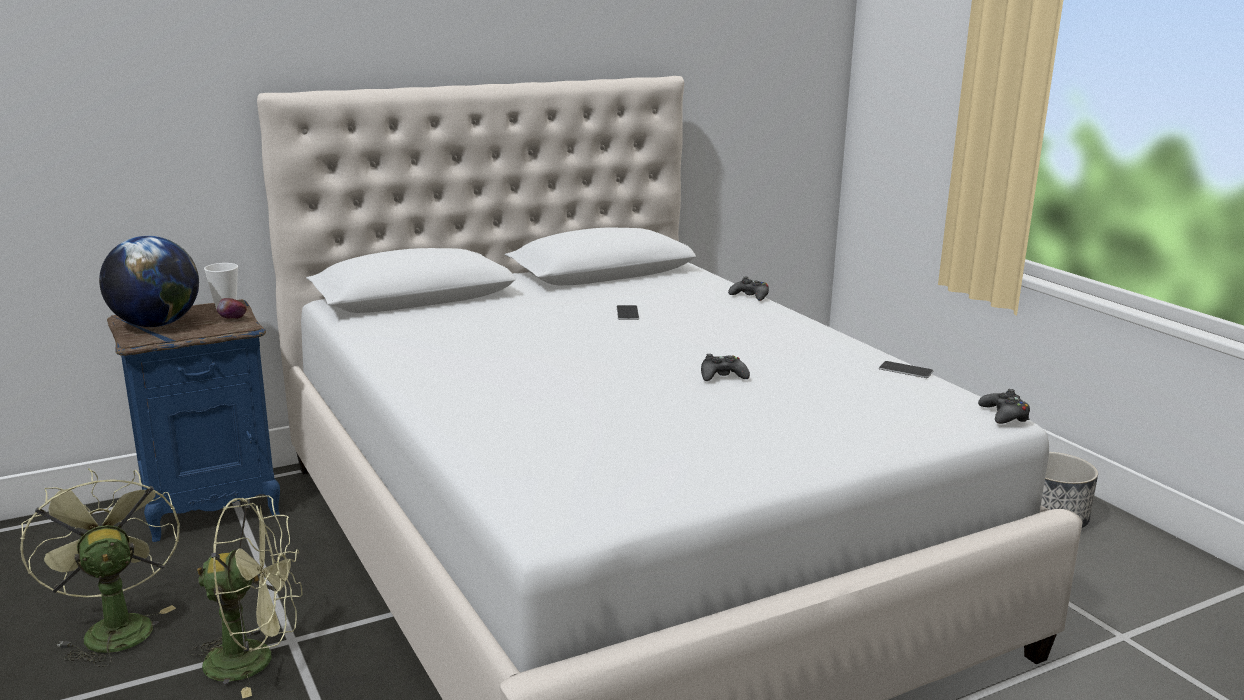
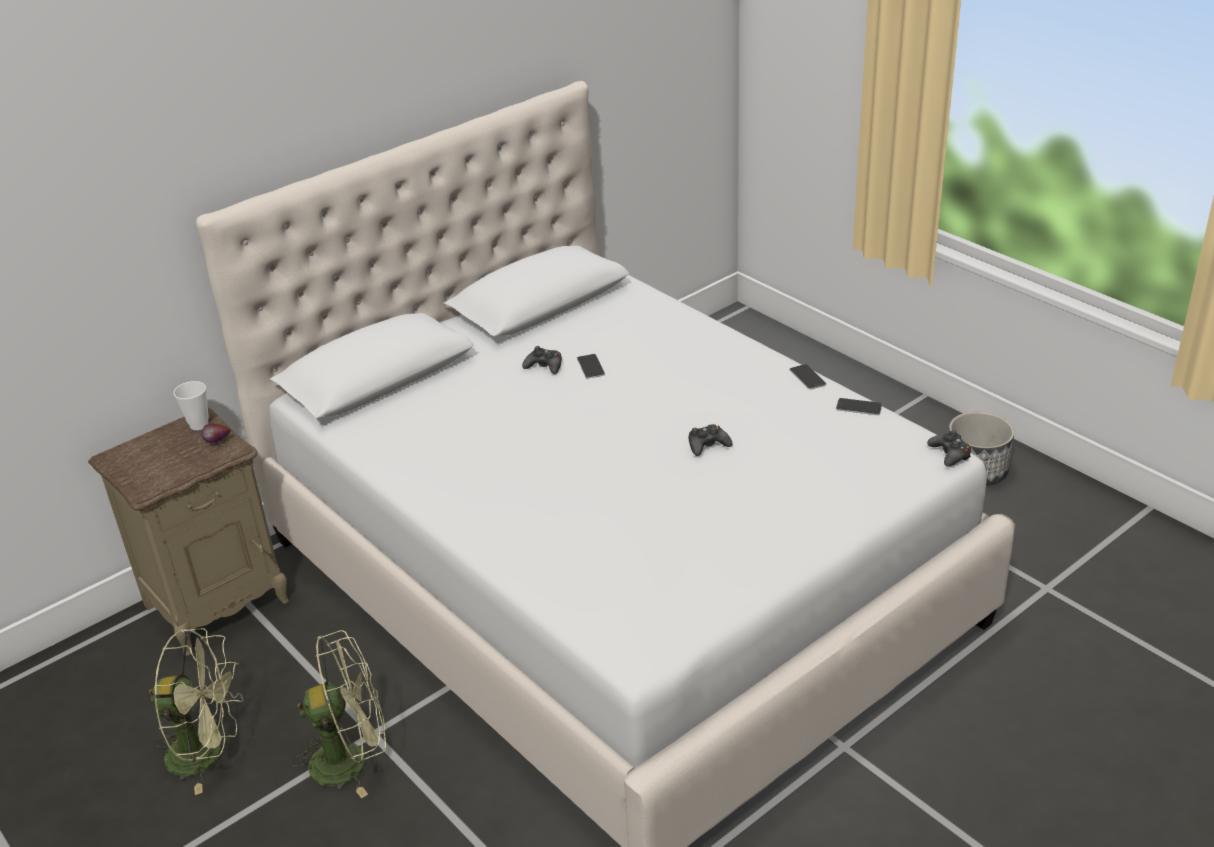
camera: 10 degrees left, 15 degrees up
(114, 627) = (208, 753): green fan -> green fan turned 135 degrees clockwise
(156, 324) = (147, 463): globe -> none
(211, 507) = (218, 604): blue nightstand -> beige nightstand
(750, 296) = (694, 318): black game controller -> black game controller (544, 366)
(855, 344) = (807, 377): none -> phone

